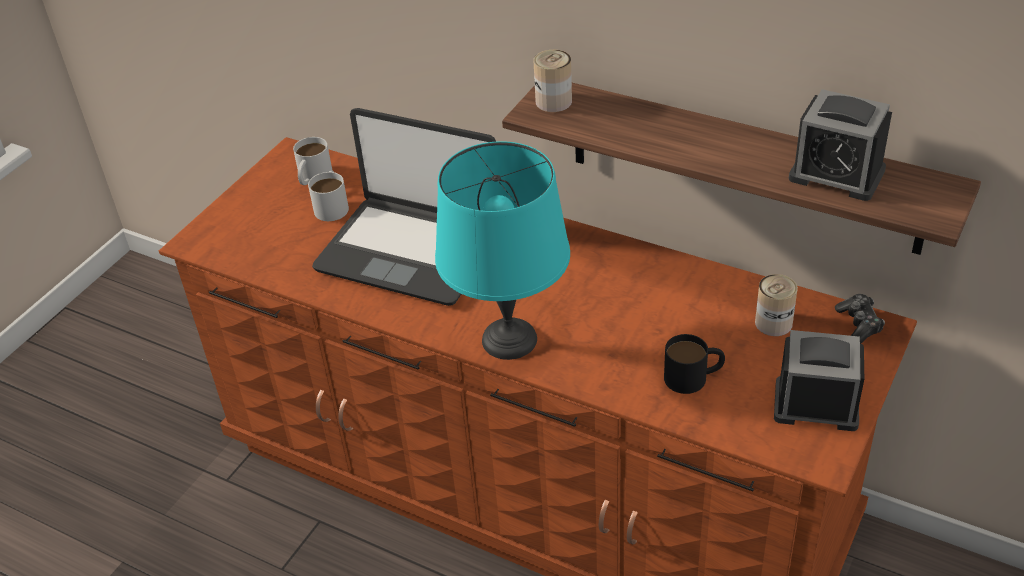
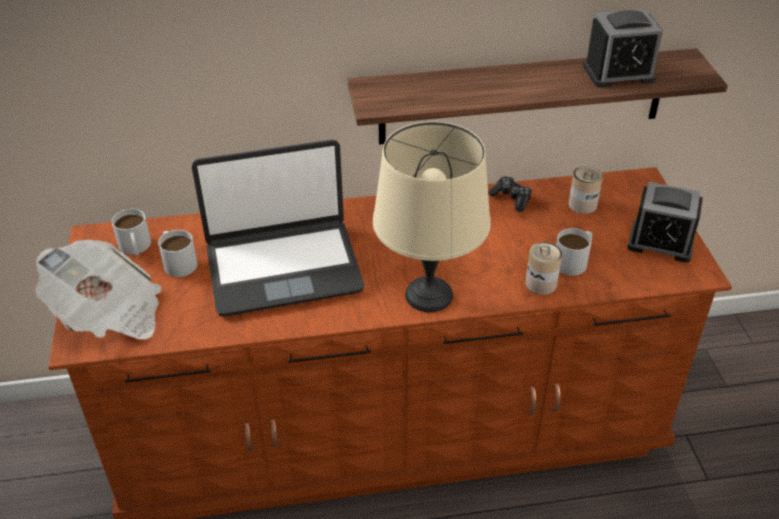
camera: 40 degrees left, 0 degrees up
(238, 227) = (109, 313): none -> newspaper
(508, 340) = (428, 296): turquoise table lamp -> beige table lamp
(553, 101) = (379, 93): can -> can (541, 283)
(693, 377) = (574, 260): black mug -> white mug
(816, 405) = (660, 242): alarm clock -> alarm clock turned 135 degrees counterclockwise
(859, 324) = (630, 183): game controller -> game controller (511, 198)

